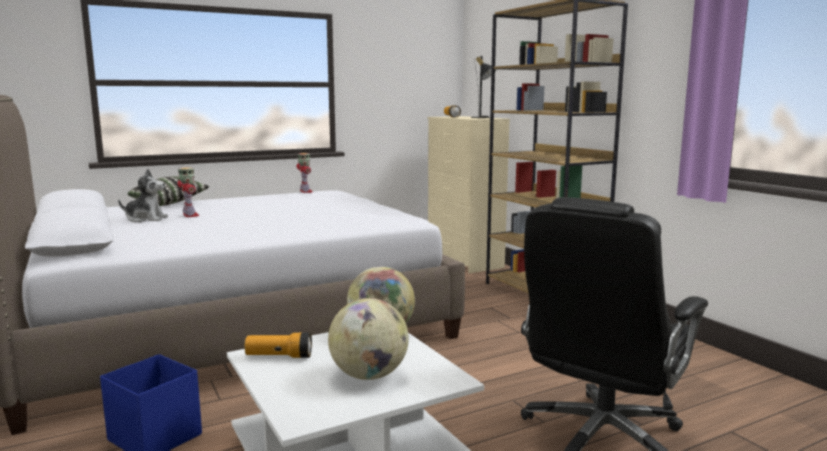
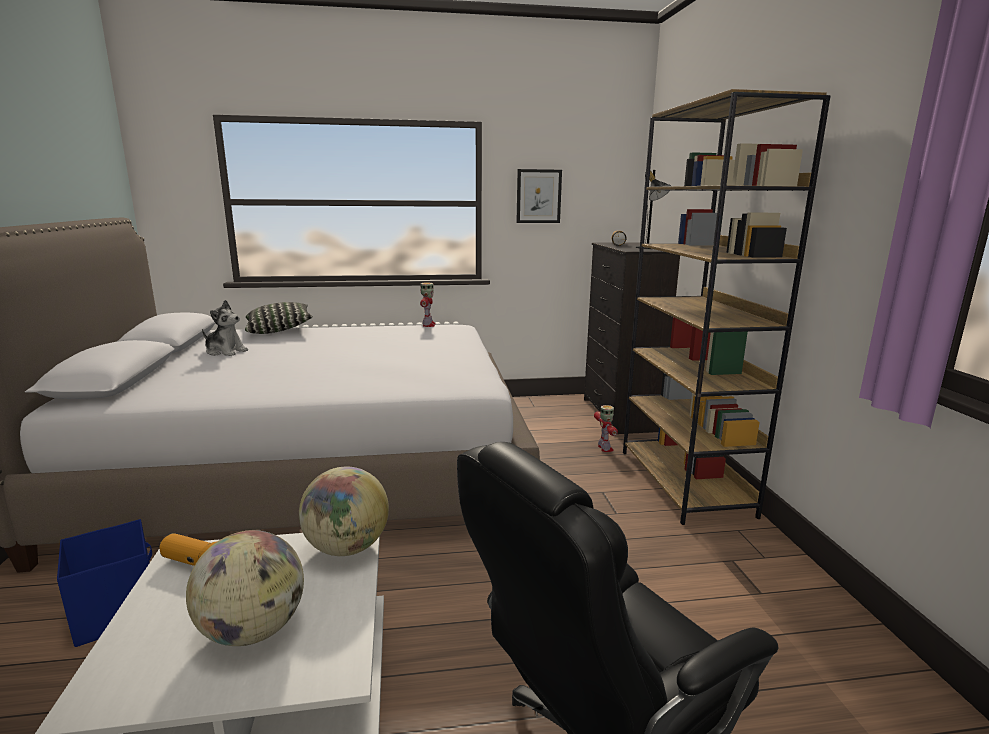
camera: 20 degrees right, 5 degrees up
(190, 215) = (271, 350): toy robot -> toy robot (605, 448)
(380, 78) = (538, 196): none -> picture
(464, 261) = (619, 415): beige dresser -> black dresser

